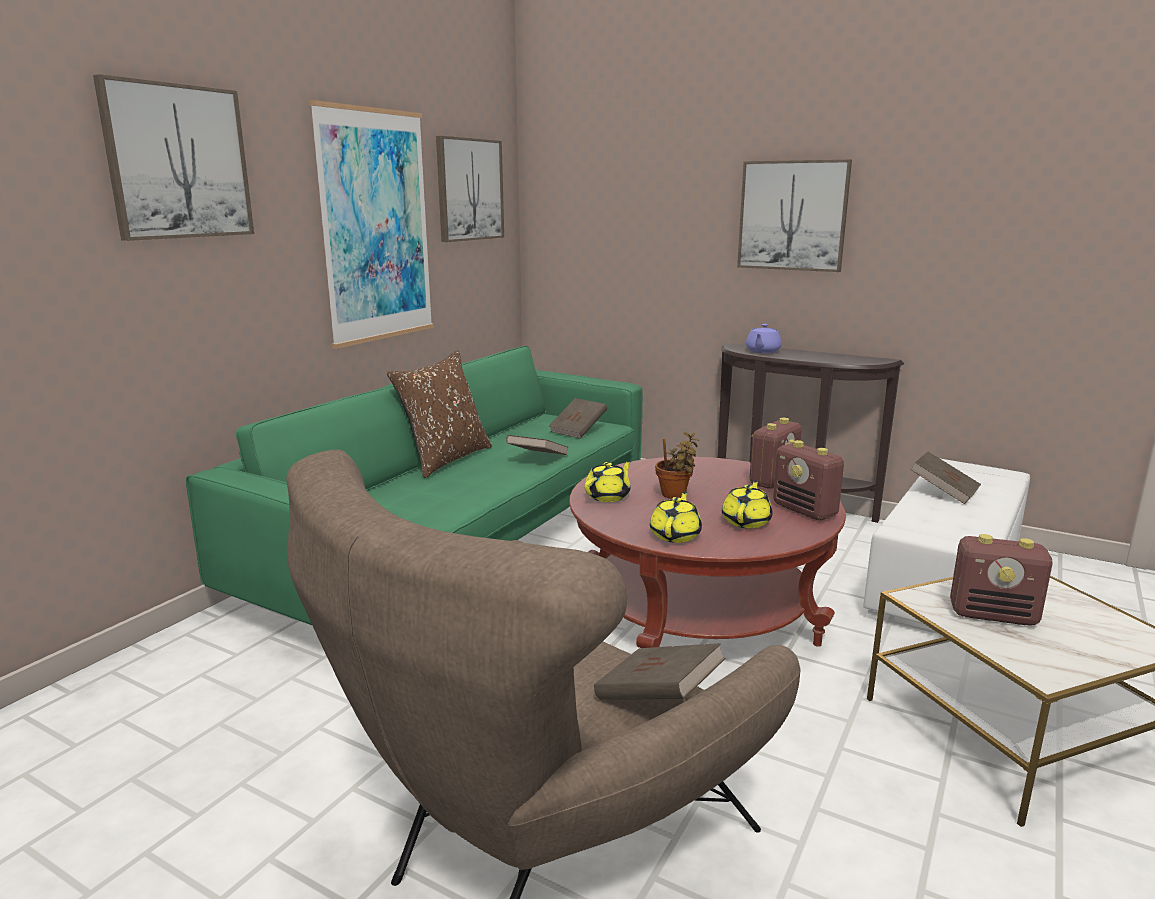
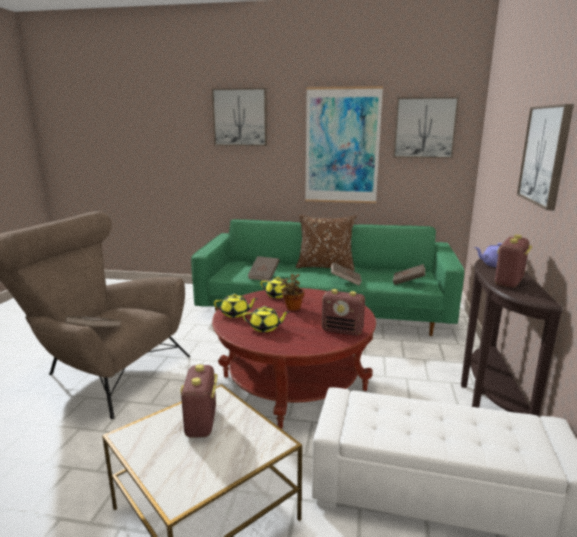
camera: 70 degrees right, 0 degrees up
(805, 511) = (295, 342): radio -> radio (509, 282)
(943, 492) = (450, 417): brown book -> brown book (264, 276)

